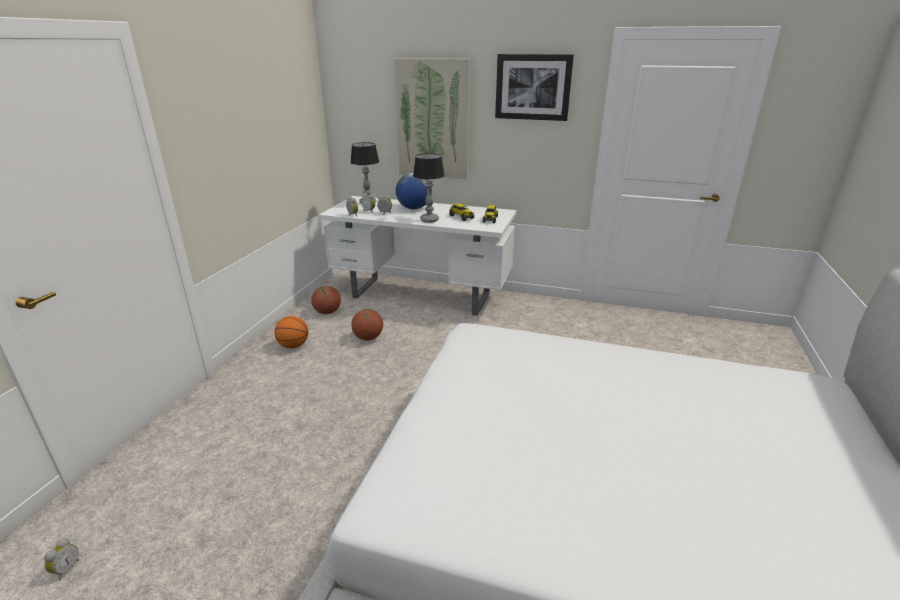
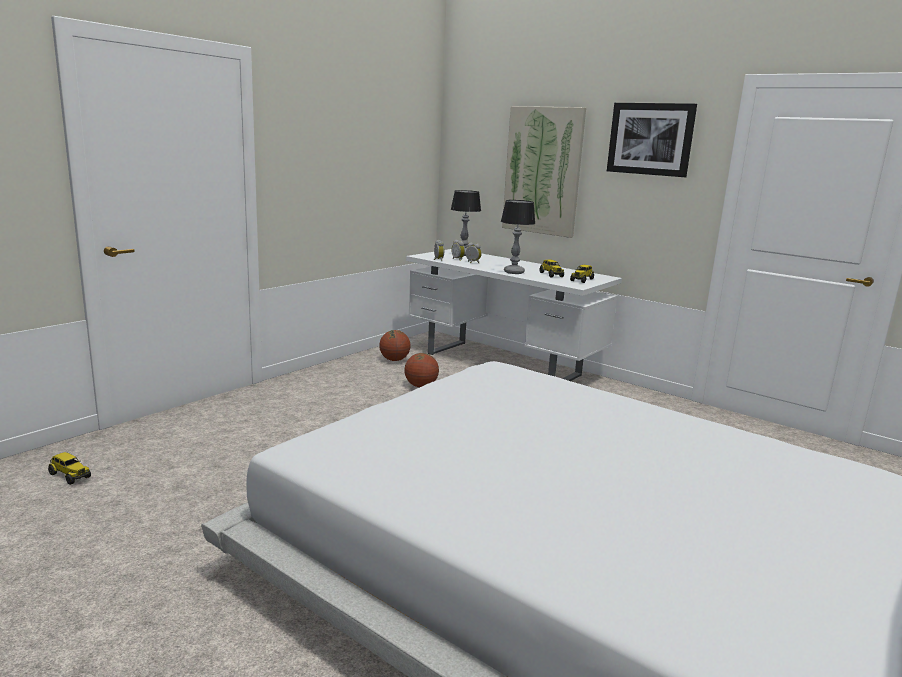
camera: 20 degrees right, 10 degrees down
(66, 569) = (69, 475): alarm clock -> toy truck
(293, 345) = (344, 378): basketball -> none
(414, 208) = (507, 263): globe -> none

